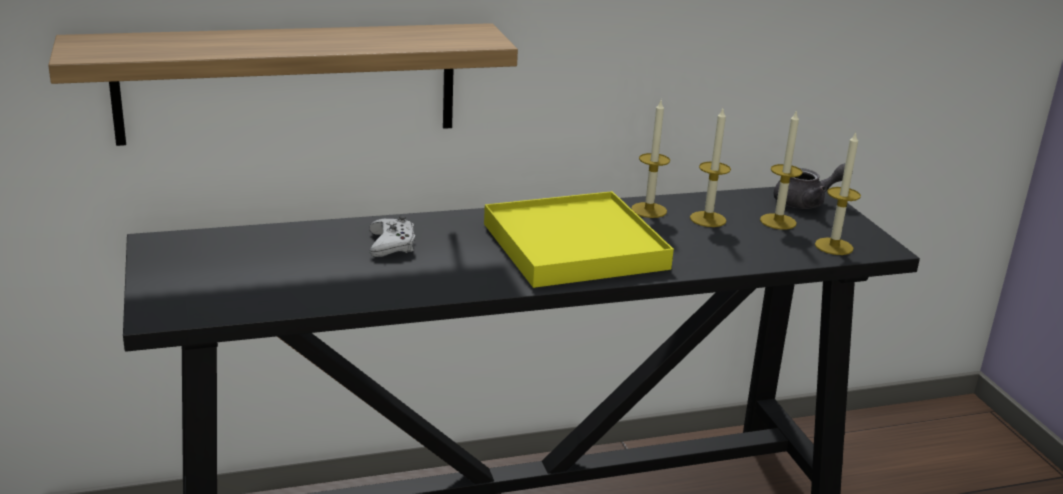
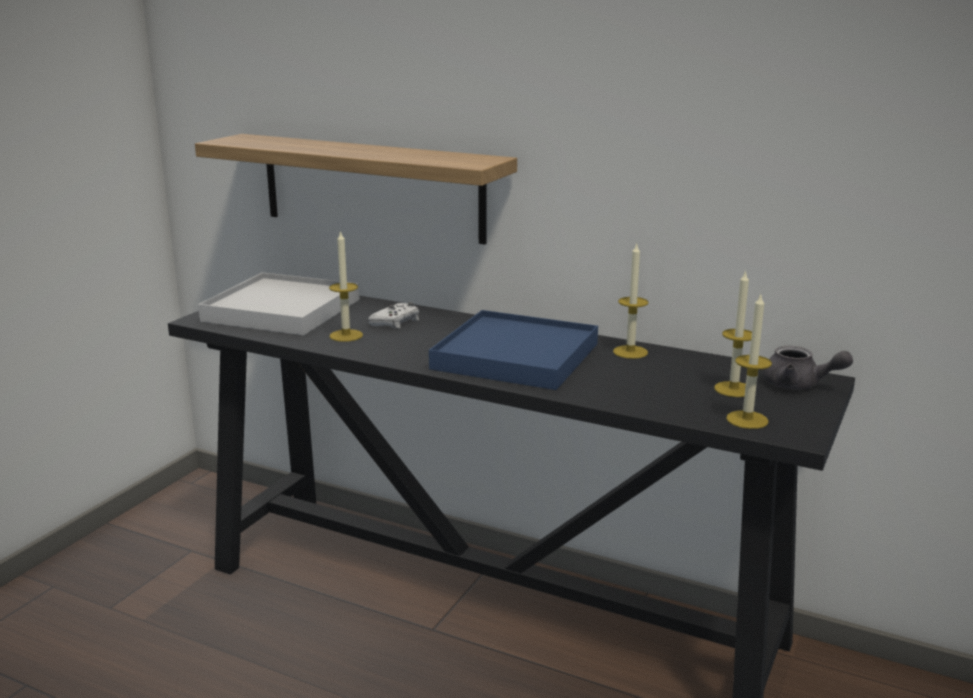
camera: 45 degrees right, 5 degrees down
(234, 269) = (282, 310): none -> white tray
(574, 246) = (515, 356): yellow tray -> blue tray
(708, 219) = (669, 370): candle -> candle (346, 335)

